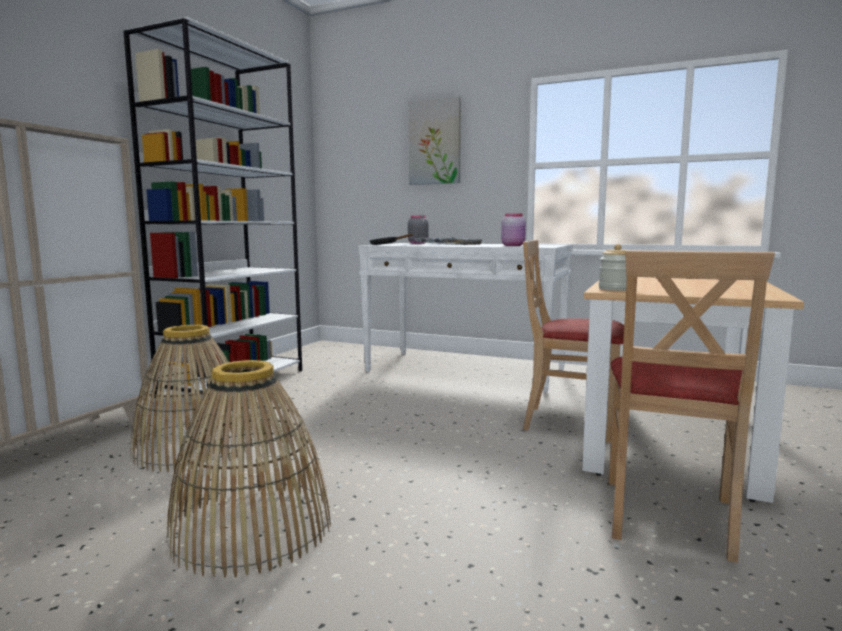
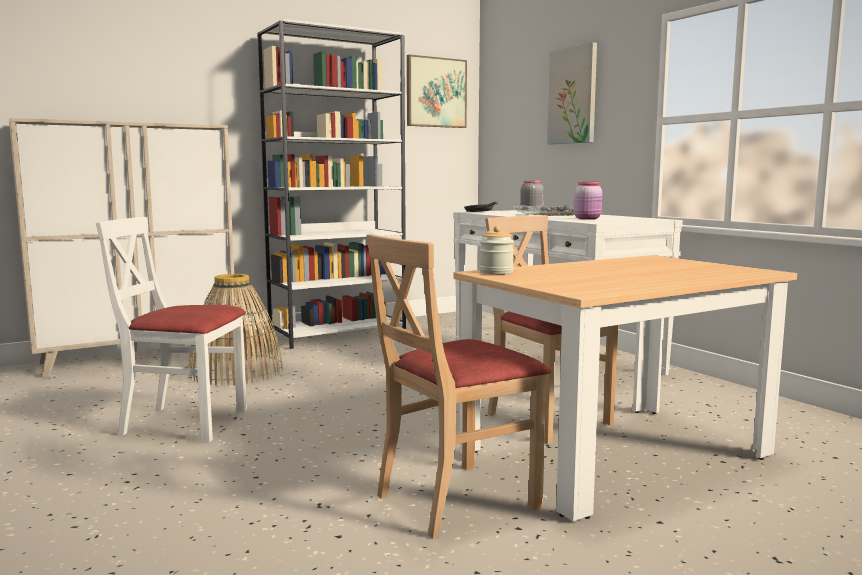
camera: 35 degrees right, 0 degrees up
(251, 528) = (184, 422): basket -> white chair
(284, 131) = (436, 92): none -> picture

